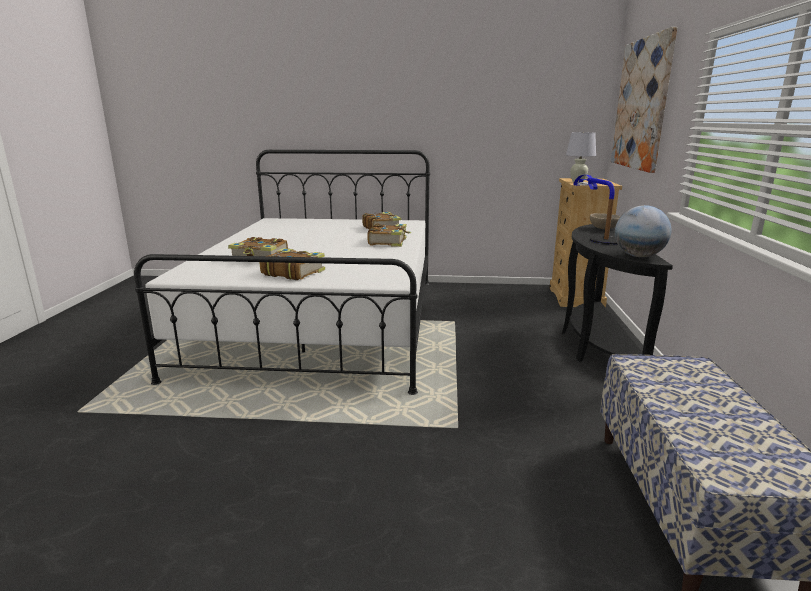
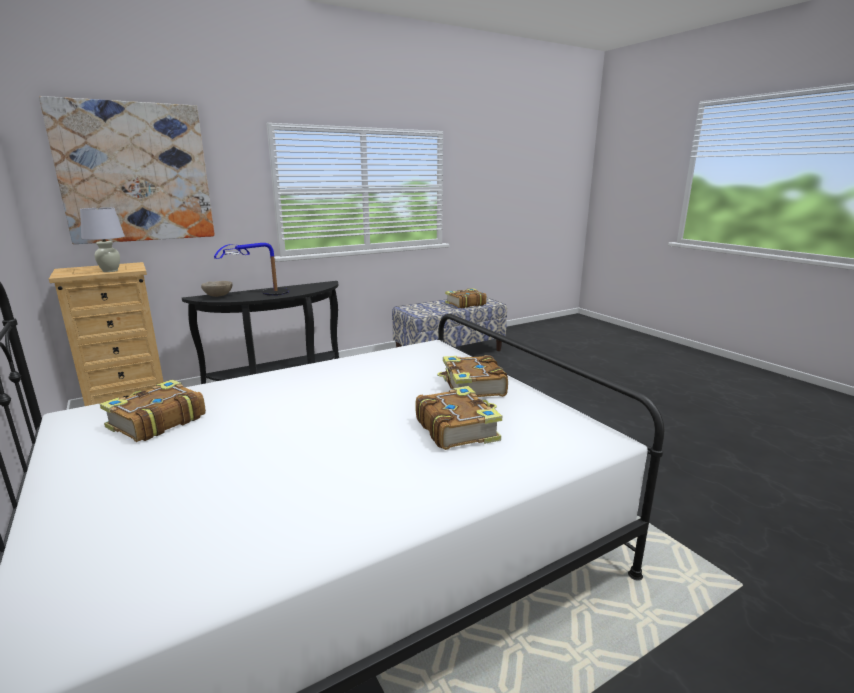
camera: 125 degrees left, 0 degrees up
(388, 242) = (269, 388): book -> book (465, 304)
(638, 256) = (321, 285): globe -> none

